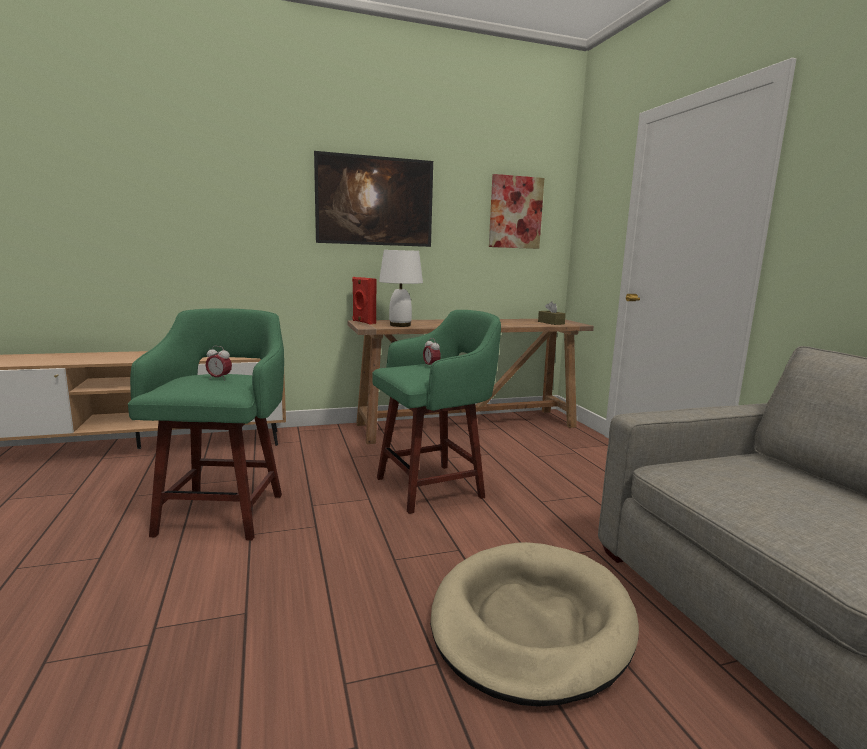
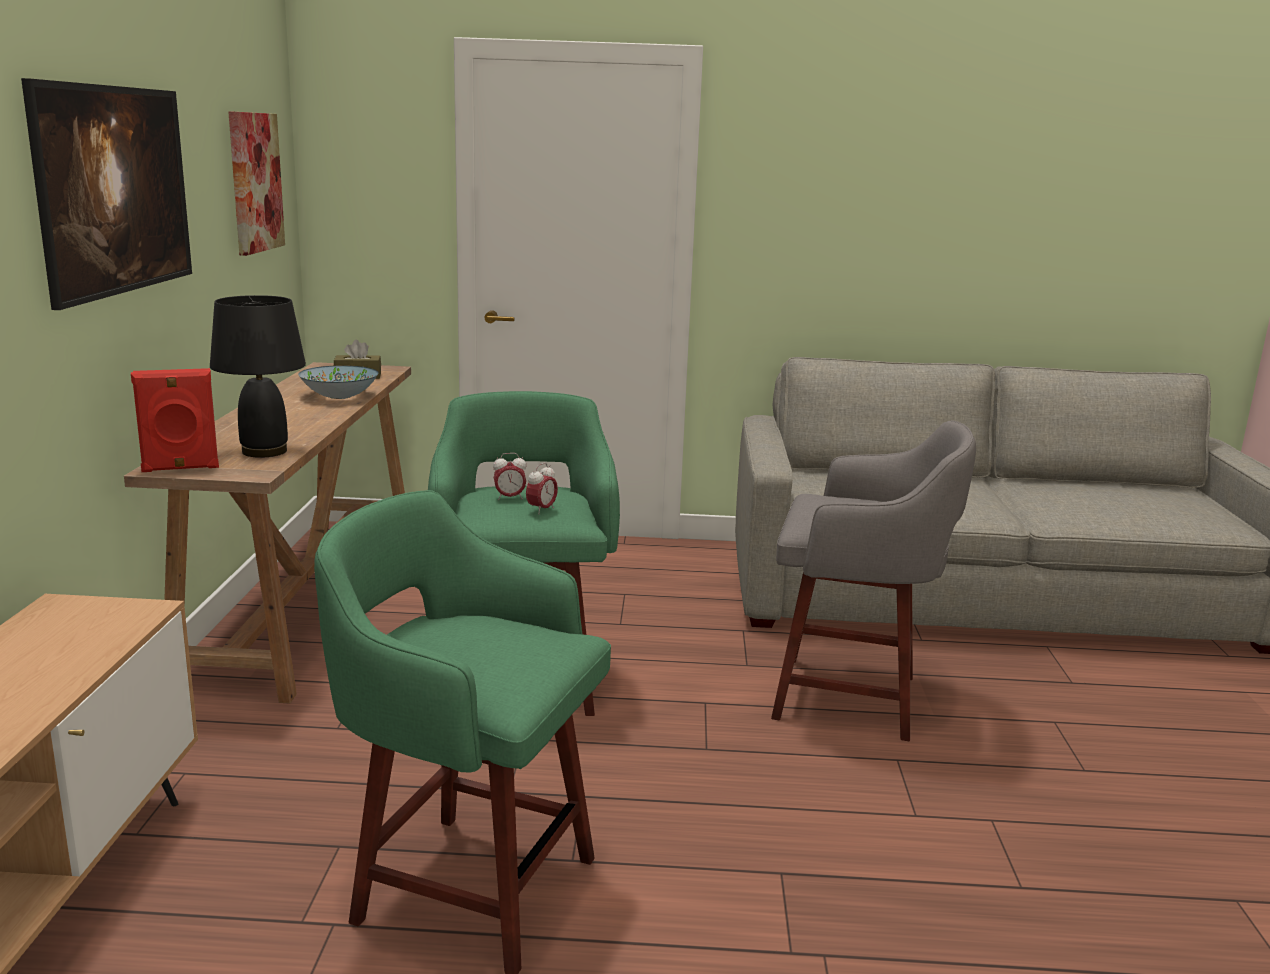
camera: 70 degrees left, 5 degrees up
(219, 379) = (477, 640): alarm clock -> alarm clock (541, 510)
(400, 325) = (265, 451): white table lamp -> black table lamp
(507, 324) = (339, 396): none -> bowl
(531, 623) = (852, 698): beige dog bed -> grey stool

